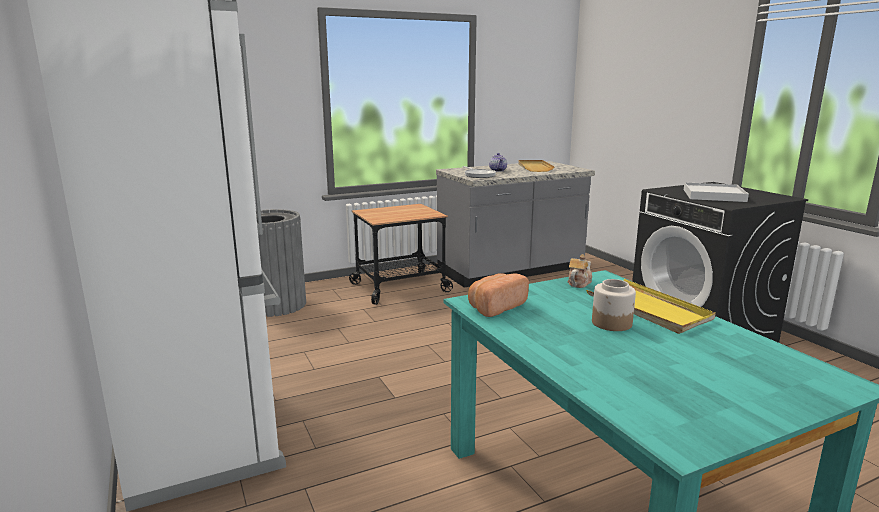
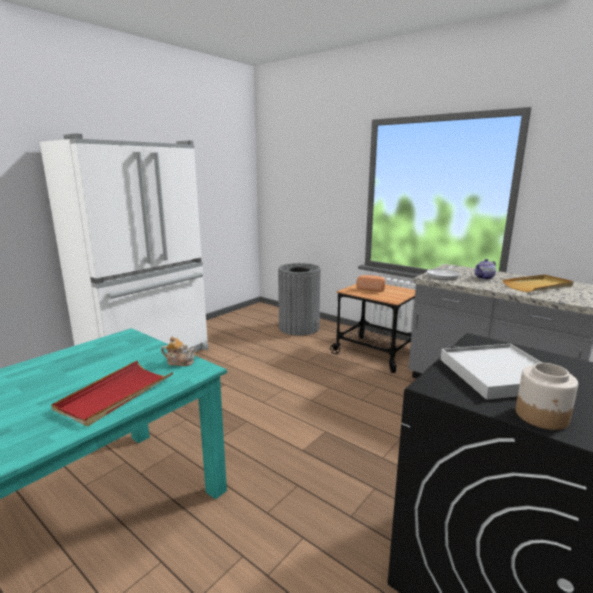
camera: 65 degrees right, 0 degrees up
(495, 307) = (115, 342): bread -> bread (371, 289)
(612, 323) = (82, 382): jar -> jar (542, 416)
(648, 309) = (115, 395): yellow tray -> red tray

